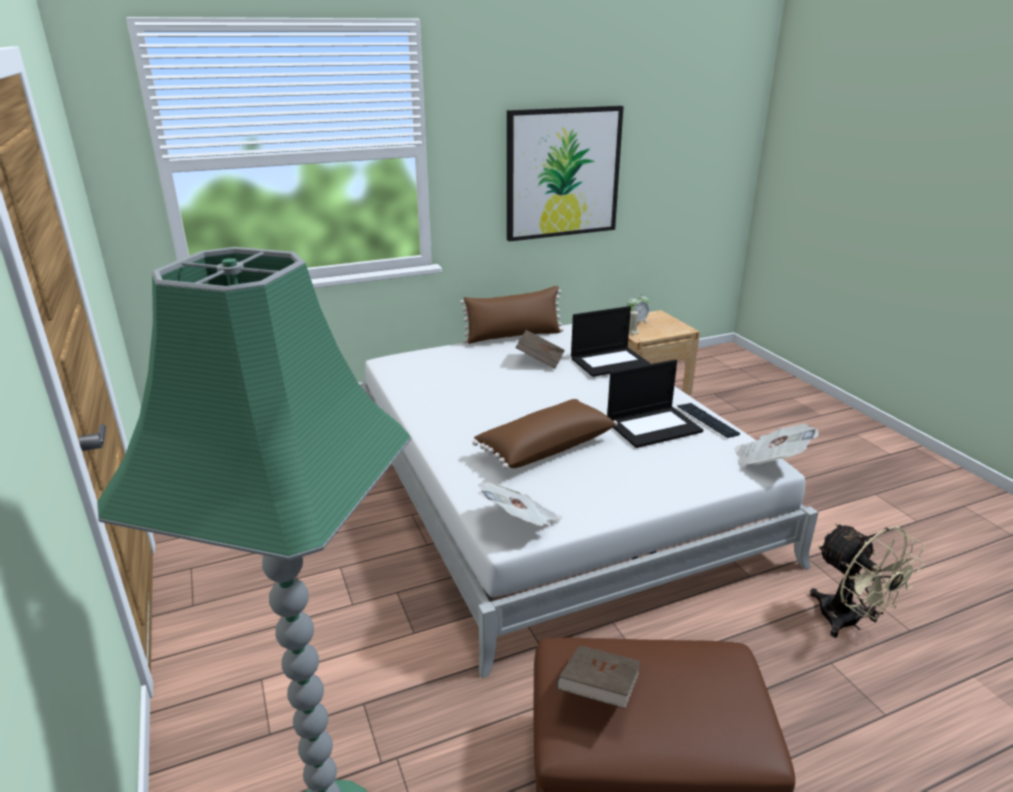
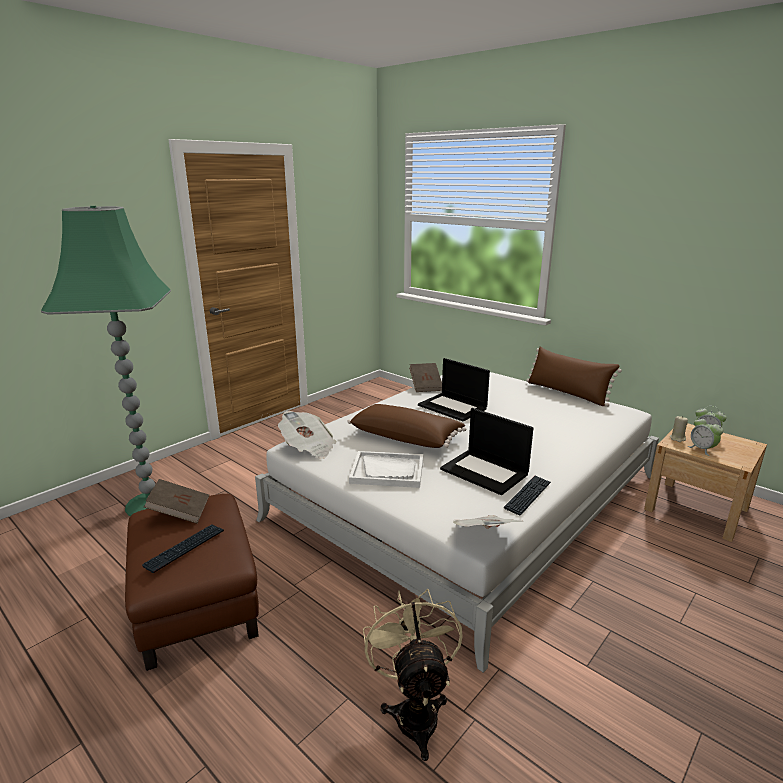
camera: 65 degrees right, 5 degrees down
(540, 360) = (537, 409): brown book -> brown book (426, 386)
(563, 173) = (680, 266): picture -> none
(610, 361) = (577, 434): laptop -> laptop (453, 407)
(620, 479) = (387, 471): none -> white tray
(656, 331) = (702, 449): none -> alarm clock
(699, 692) = (185, 548): none -> keyboard
(849, 622) = (414, 710): beige fan -> beige fan turned 135 degrees clockwise

